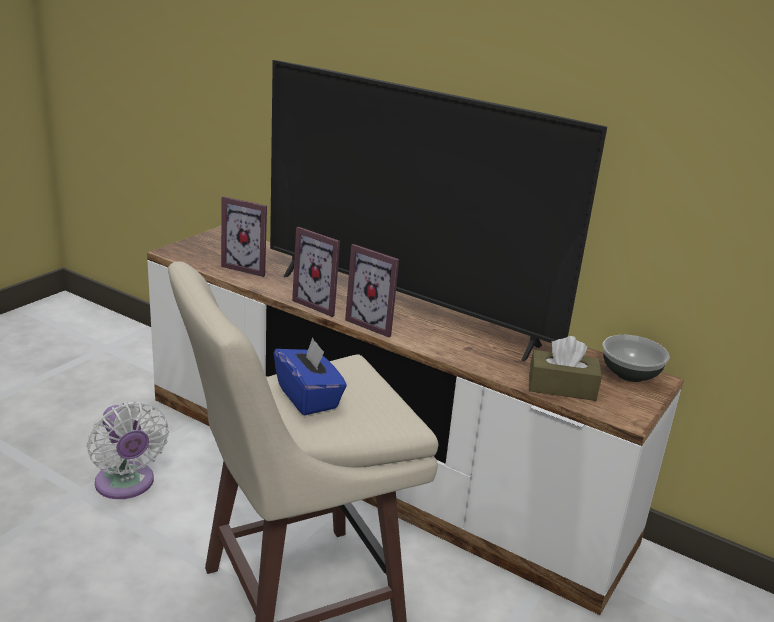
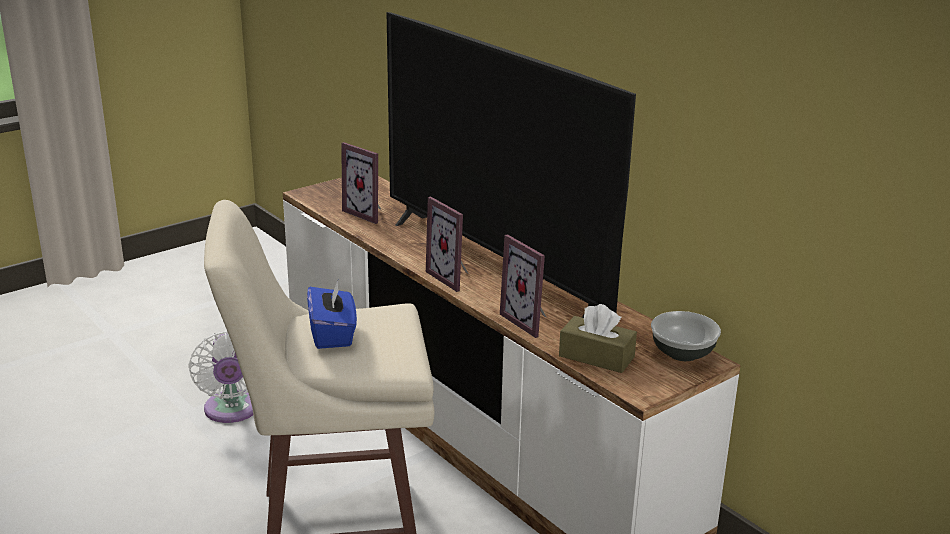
camera: 20 degrees right, 0 degrees up
(321, 304) = (414, 254): picture frame -> picture frame (530, 321)

